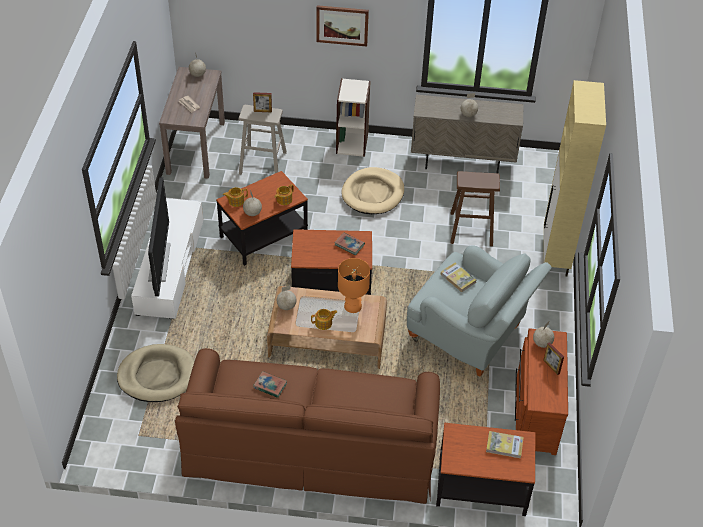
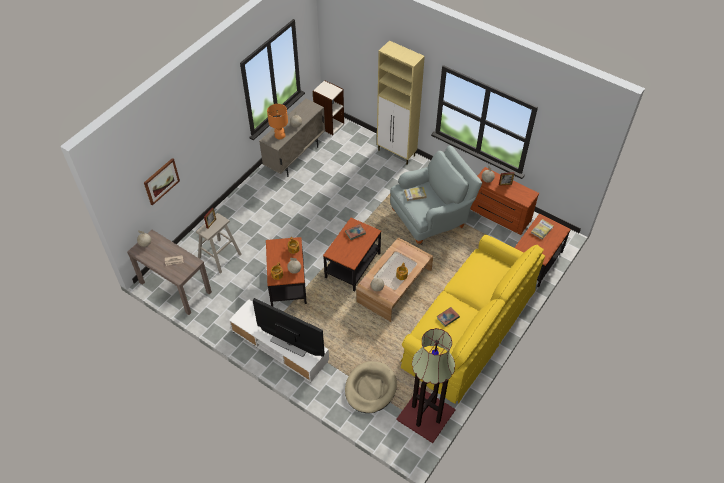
camera: 60 degrees left, 5 degrees up
(147, 448) = (426, 416): none -> floor lamp
(311, 445) = (469, 327): brown sofa -> yellow sofa
(342, 25) = (206, 135): picture -> picture (161, 181)
(352, 143) = (238, 202): bookcase -> bookcase (329, 125)
(352, 306) = (396, 255): orange table lamp -> orange table lamp (279, 135)
(373, 193) = (290, 211): beige dog bed -> none
(471, 229) = (352, 179): brown stool -> none

